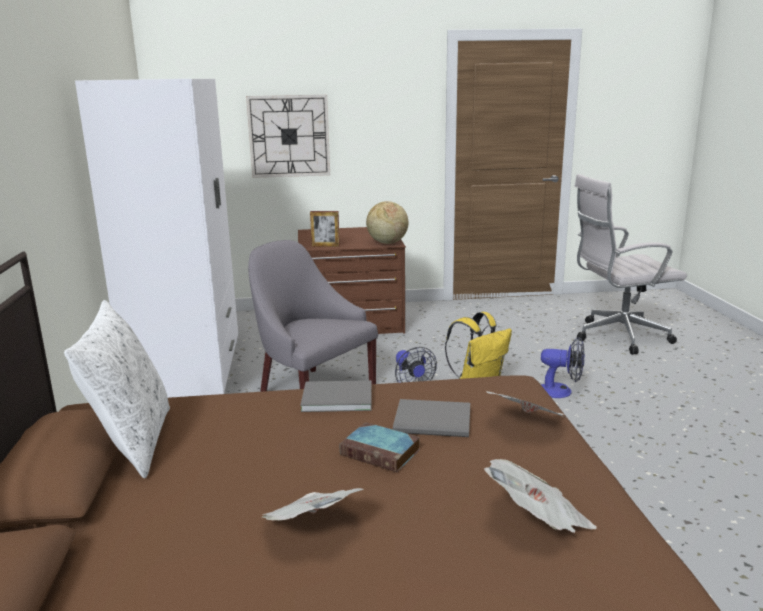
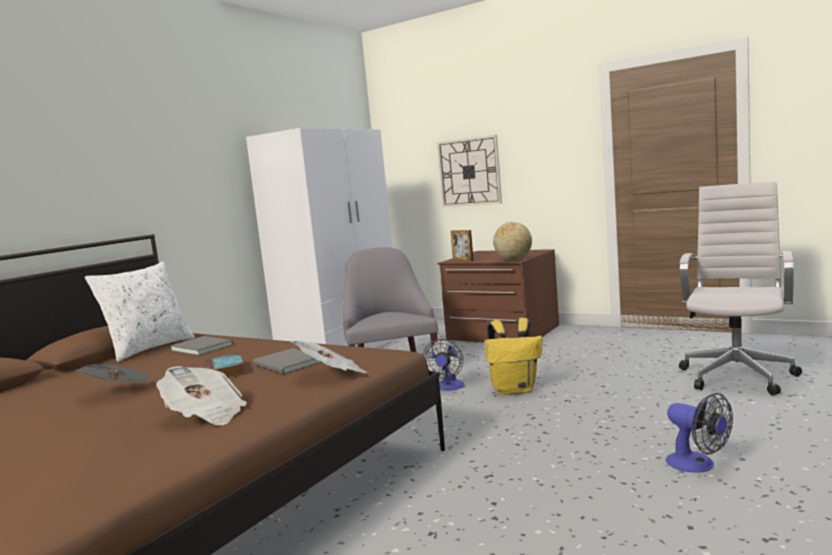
camera: 40 degrees right, 10 degrees down
(335, 397) = (273, 344): grey book -> grey book (202, 347)
(561, 391) = (580, 406): fan -> fan (698, 465)
(617, 337) = (737, 375): white office chair -> white office chair turned 90 degrees clockwise

